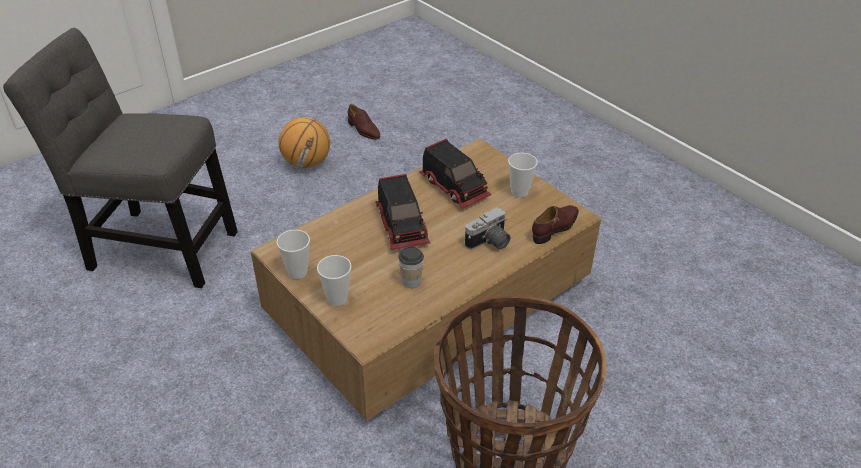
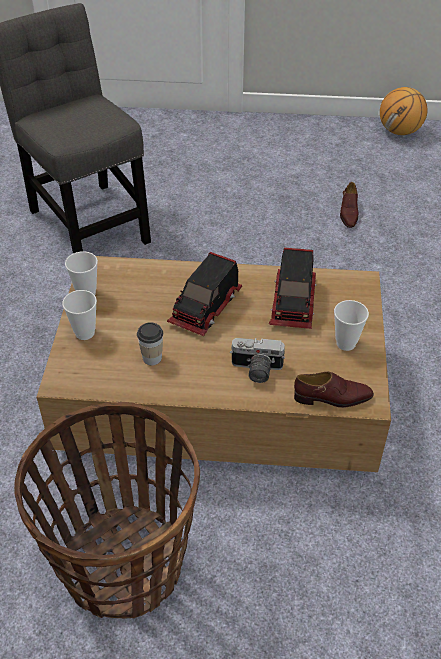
camera: 45 degrees right, 5 degrees up
(307, 163) = (267, 216): basketball -> basketball (399, 131)

